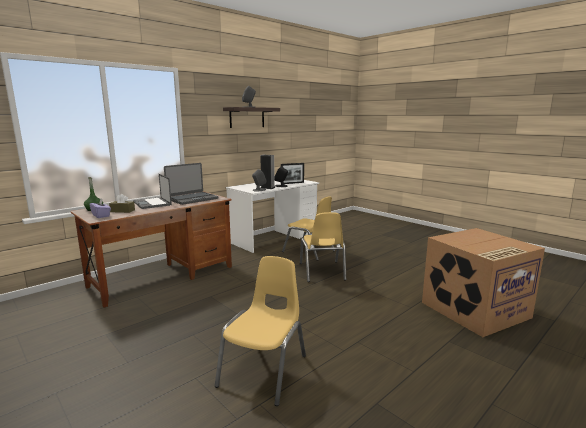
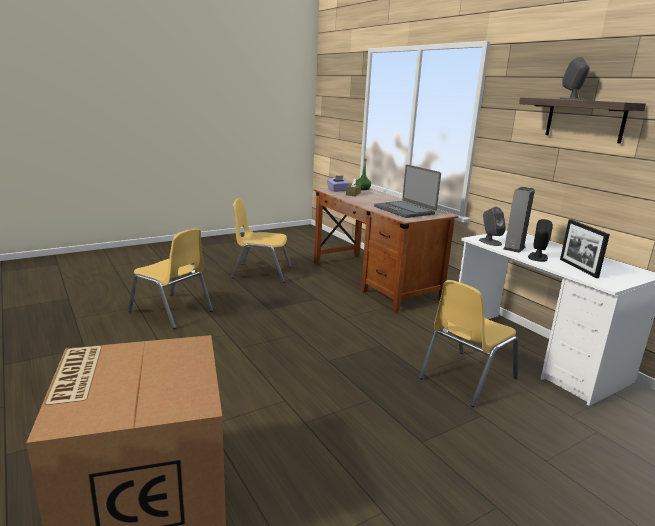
camera: 100 degrees right, 5 degrees up
(152, 203) = (383, 200): laptop -> none
(322, 271) = (368, 374): yellow chair -> yellow chair (261, 272)

